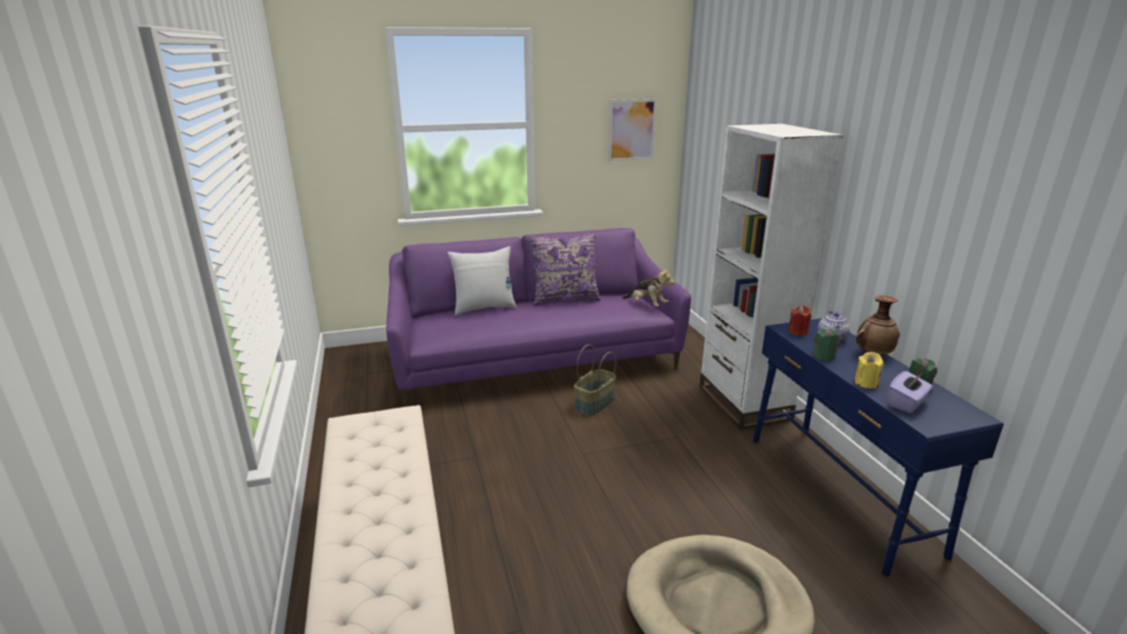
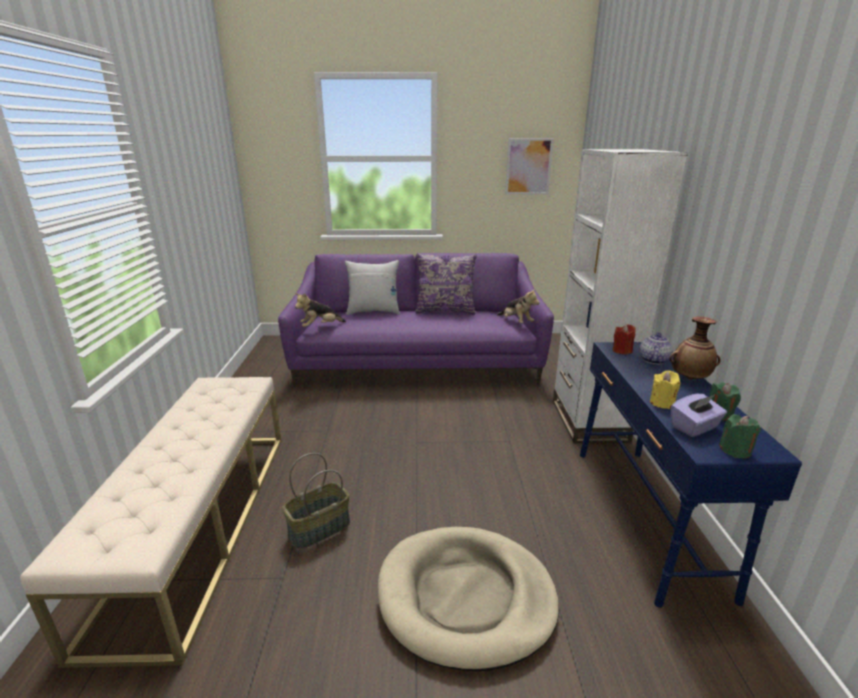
camera: 15 degrees right, 0 degrees up
(434, 334) = (320, 327): none -> plush toy
(595, 404) = (449, 403): basket -> basket (319, 529)
(824, 356) = (634, 374): green candle -> green candle (735, 450)

